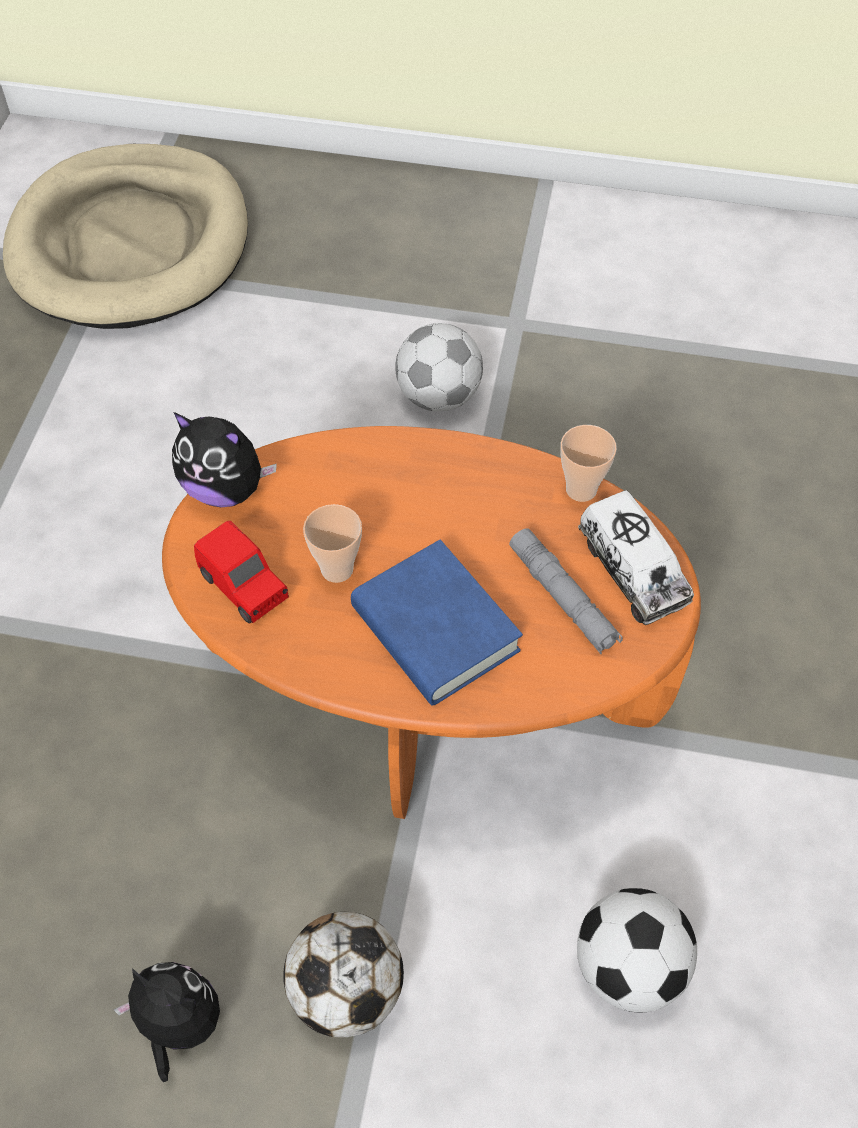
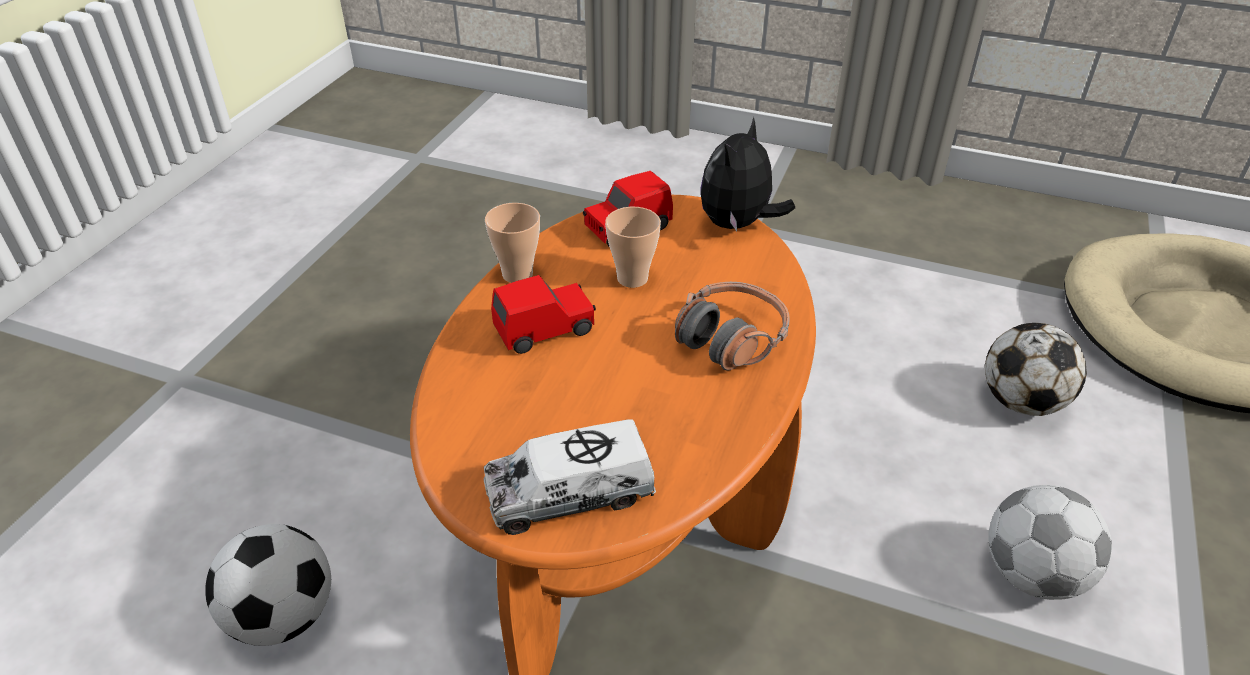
camera: 100 degrees right, 15 degrees down
(178, 1024) = (390, 329): plush toy -> none
(347, 989) = (367, 416): football -> football (1021, 402)
(415, 481) = (731, 338): none -> headphones
(435, 630) = (545, 330): blue book -> red toy car
(563, 598) = (551, 427): grey flashlight -> none
(581, 489) = (699, 470): cup -> cup (517, 274)

